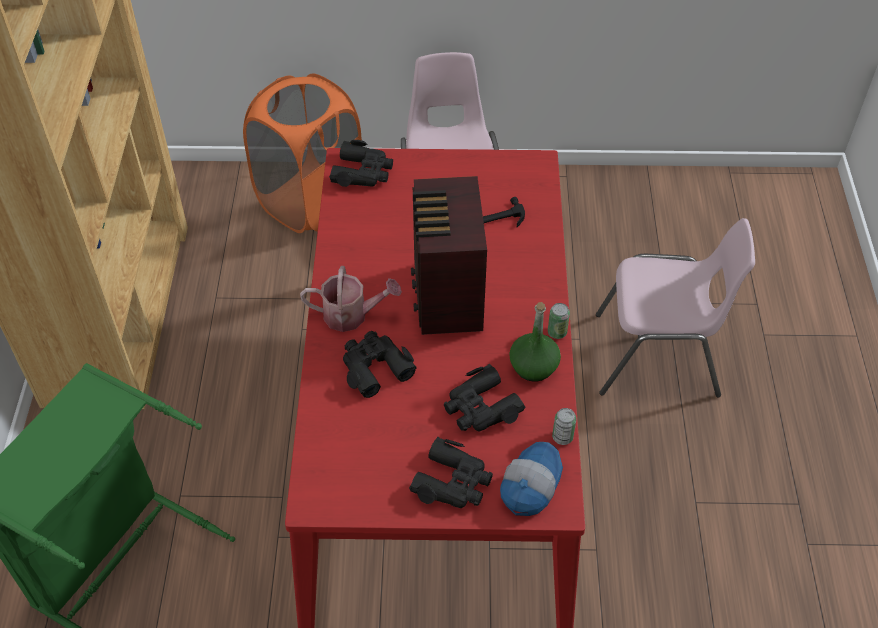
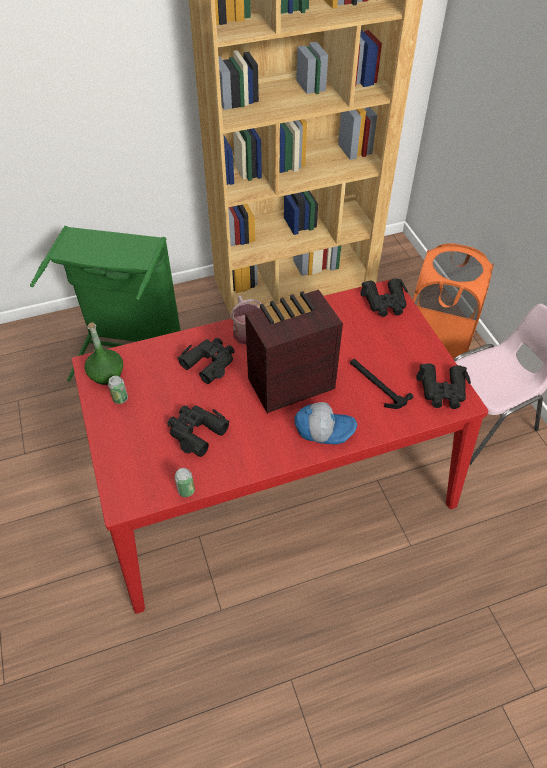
camera: 70 degrees right, 0 degrees up
(453, 482) = (126, 433): black binoculars -> black binoculars (442, 391)
(529, 484) = (137, 480): cap -> cap (324, 428)
(534, 366) = (247, 454): green bottle -> green bottle (106, 374)
(557, 332) = (287, 461): can -> can (120, 398)
(659, 357) = (425, 613): pink chair -> none

